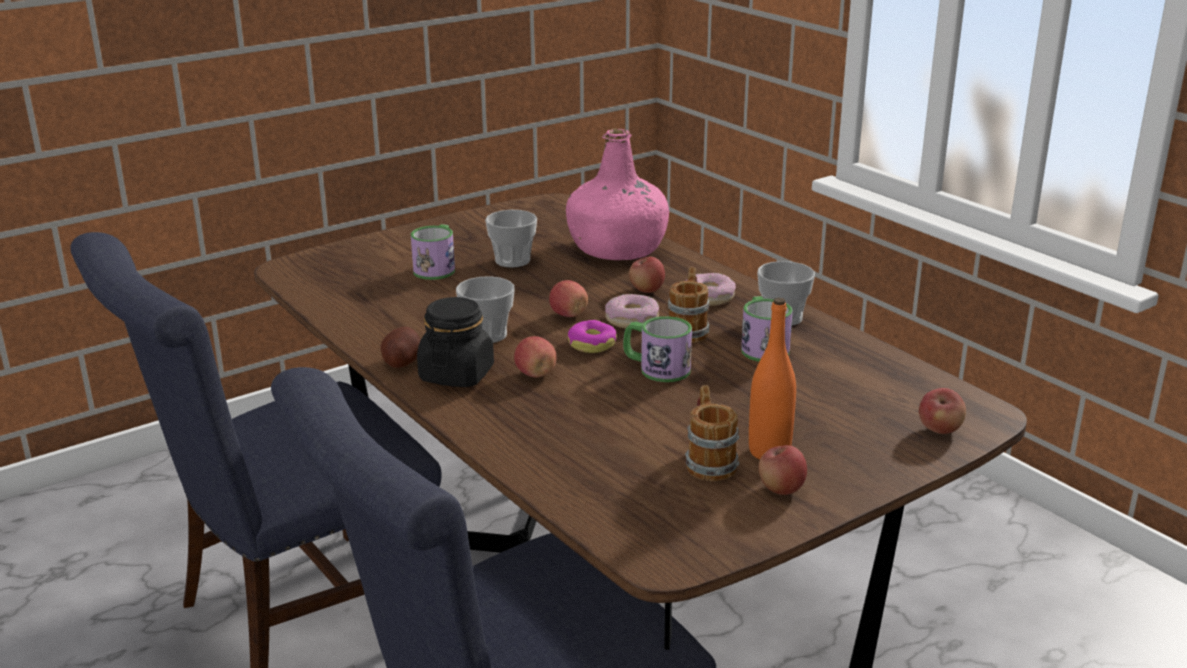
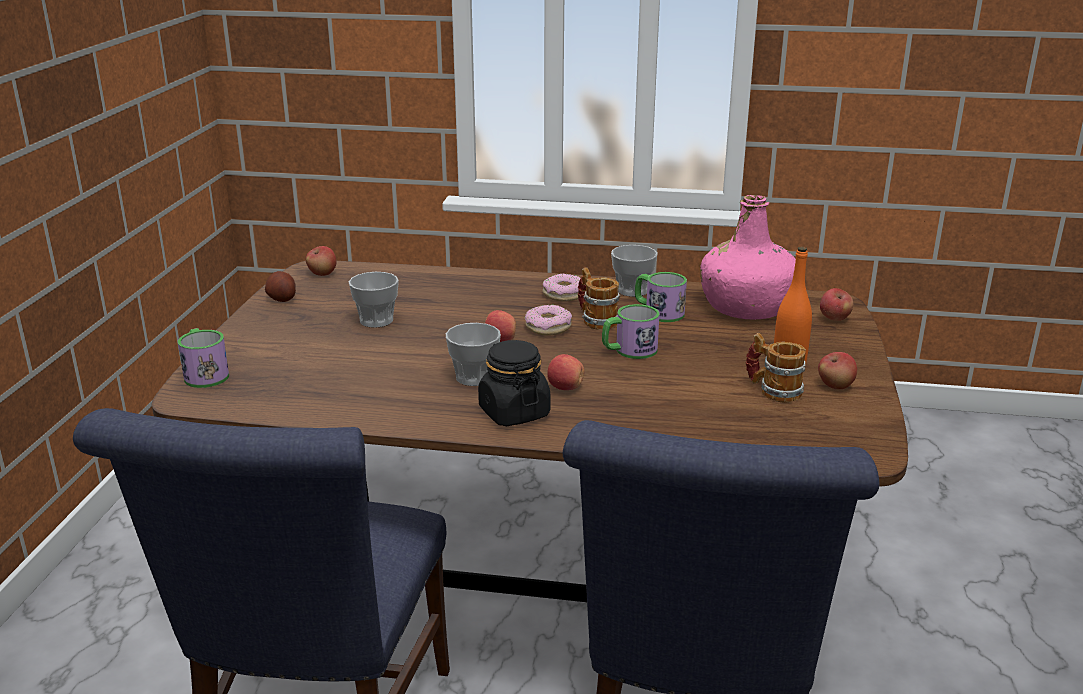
camera: 45 degrees left, 0 degrees up
(402, 362) = (455, 423): potato -> potato (282, 298)
(437, 268) = (327, 347): mug -> mug (205, 373)
(592, 344) = (557, 353): donut -> none
(618, 248) = (435, 285): pink bottle -> pink bottle (747, 307)
(646, 290) = (515, 305): apple -> apple (322, 274)

